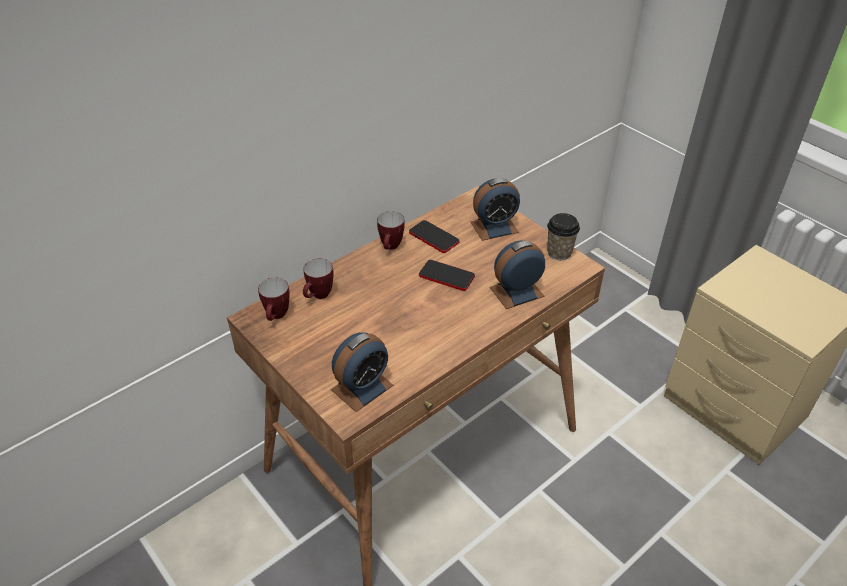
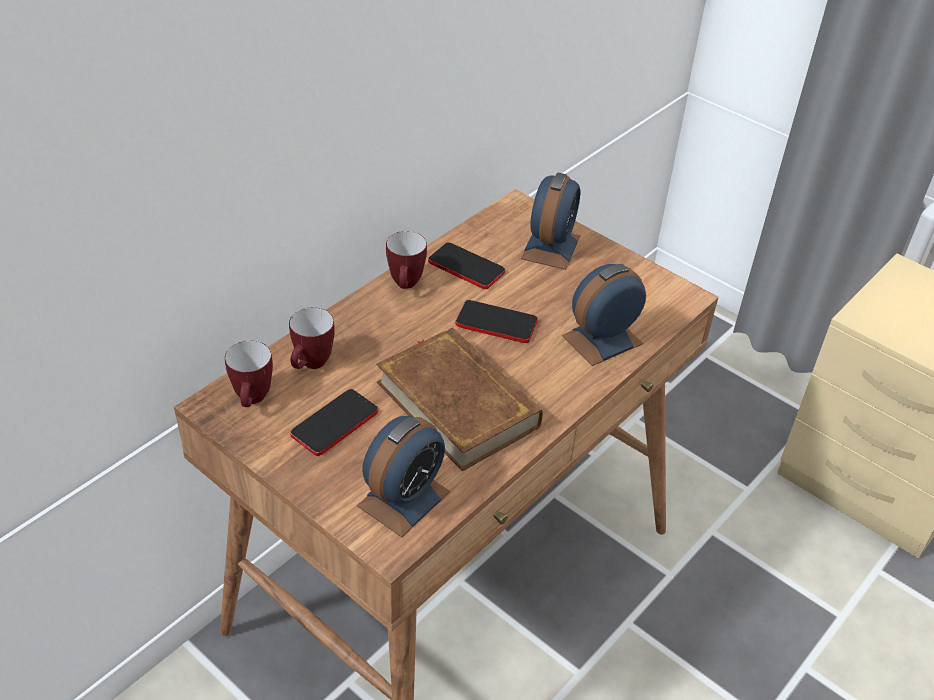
camera: 10 degrees left, 0 degrees up
(327, 335) = (335, 423): none -> phone
(410, 328) = (457, 403): none -> brown book
(494, 227) = (551, 247): alarm clock -> alarm clock turned 45 degrees counterclockwise
(559, 252) = (650, 279): cup -> none

